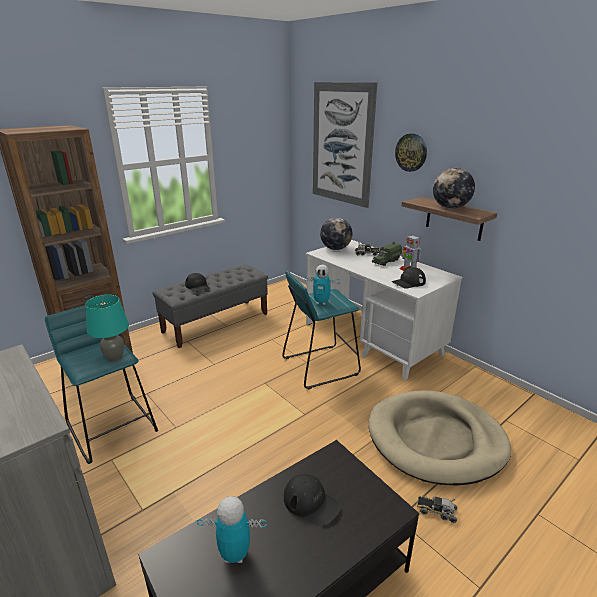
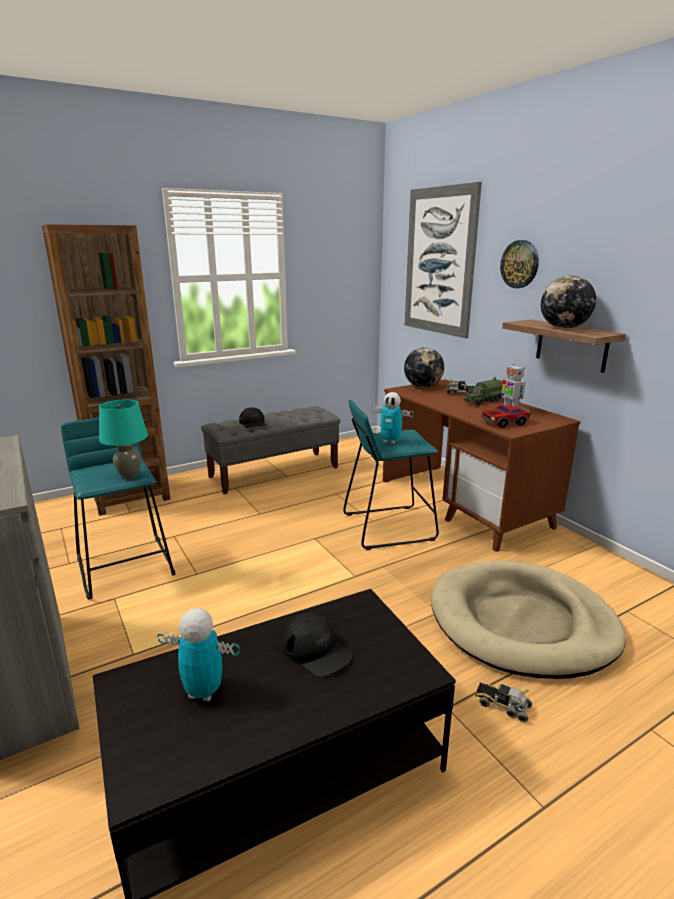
camera: 10 degrees right, 5 degrees down
(373, 339) = (464, 504): white desk -> brown desk
(408, 282) = (505, 422): black cap -> toy car

